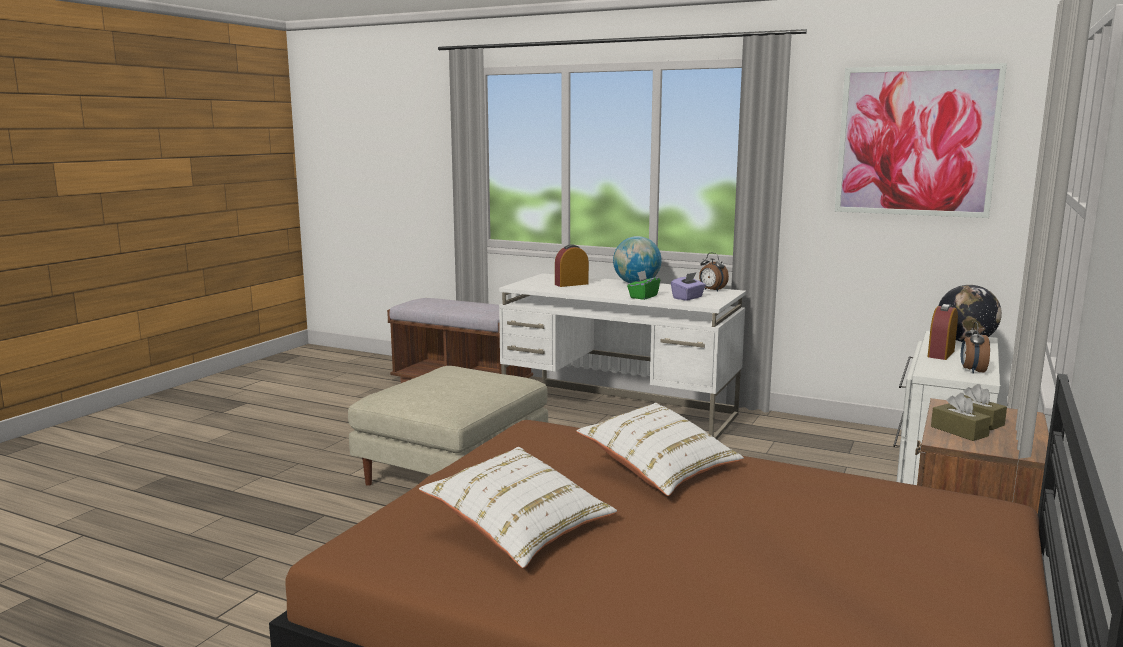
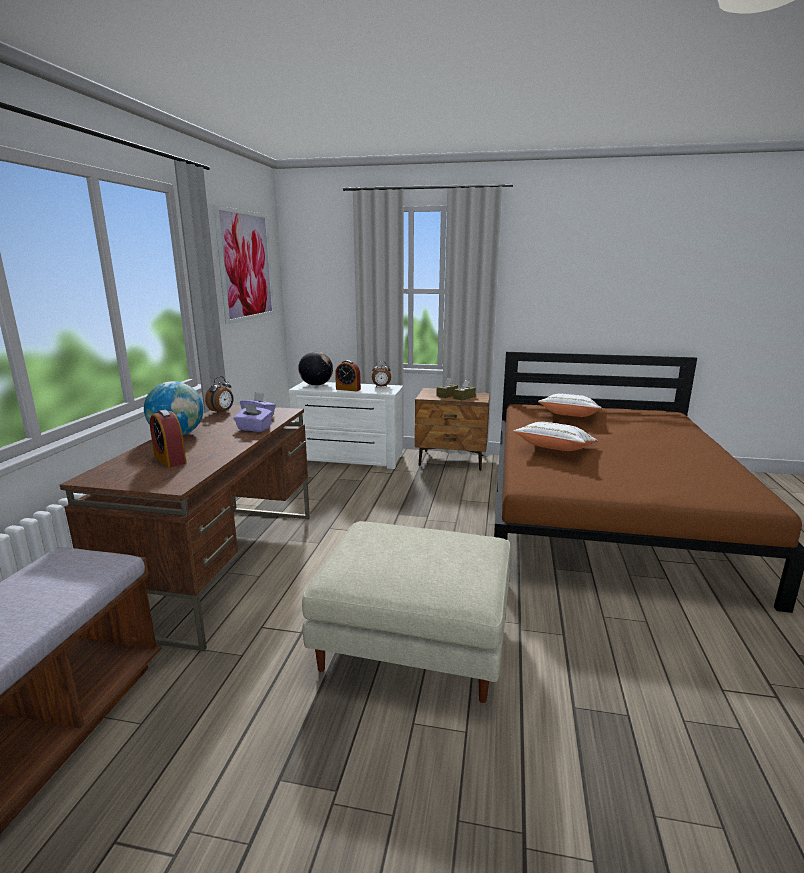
camera: 105 degrees left, 5 degrees up
(520, 529) = (668, 470): white pillow -> white pillow (569, 417)
(620, 413) = (223, 565): white desk -> brown desk
(643, 297) = (254, 429): green tissue box -> purple tissue box

